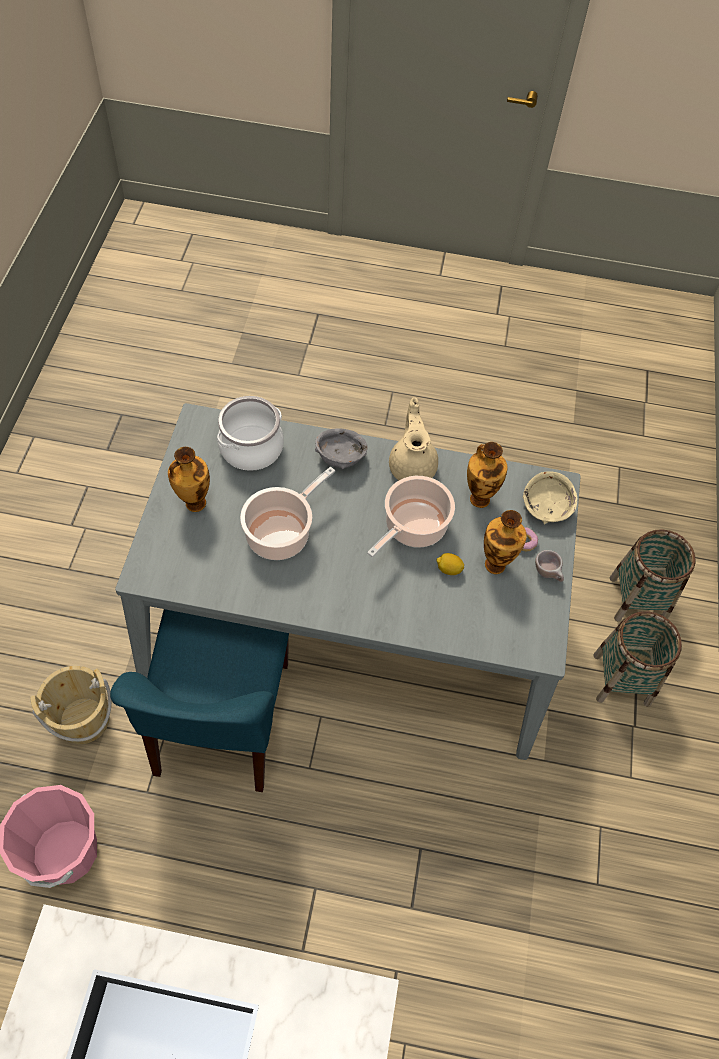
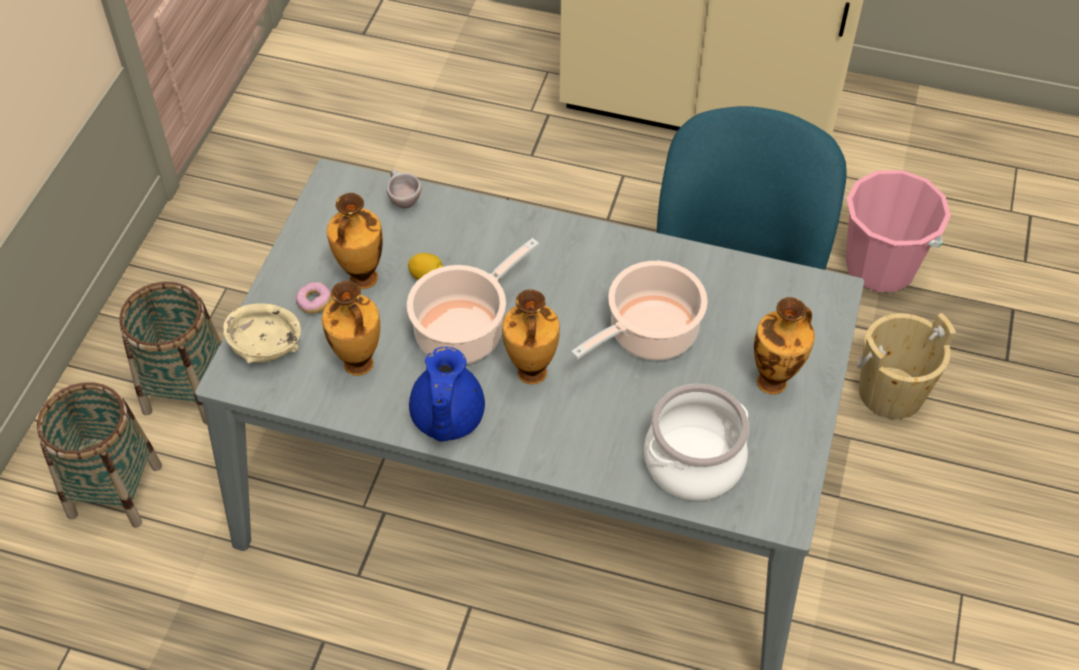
camera: 170 degrees left, 5 degrees down
(340, 457) = (555, 438): grey bowl -> none
(361, 499) = (531, 374): none -> vase
(412, 466) = (446, 419): beige teapot -> blue teapot
(548, 574) = (297, 263): beige cup -> beige cup (402, 200)

